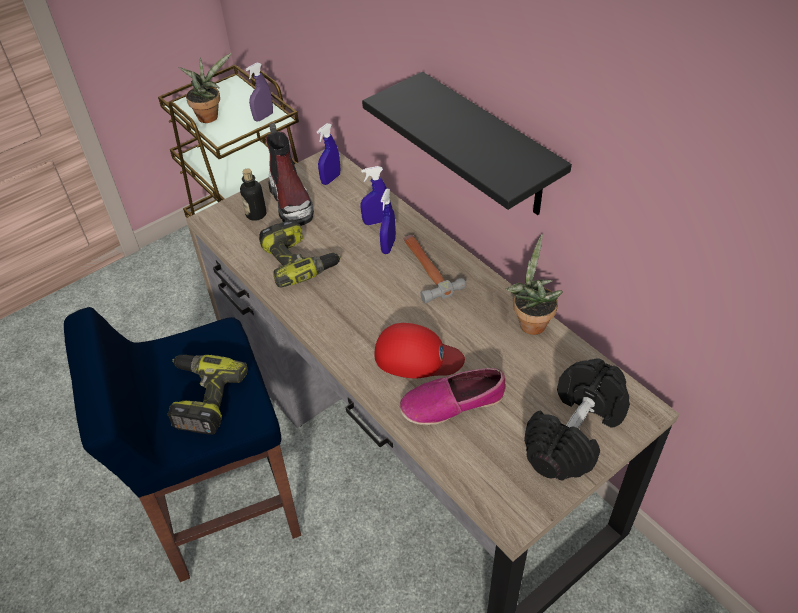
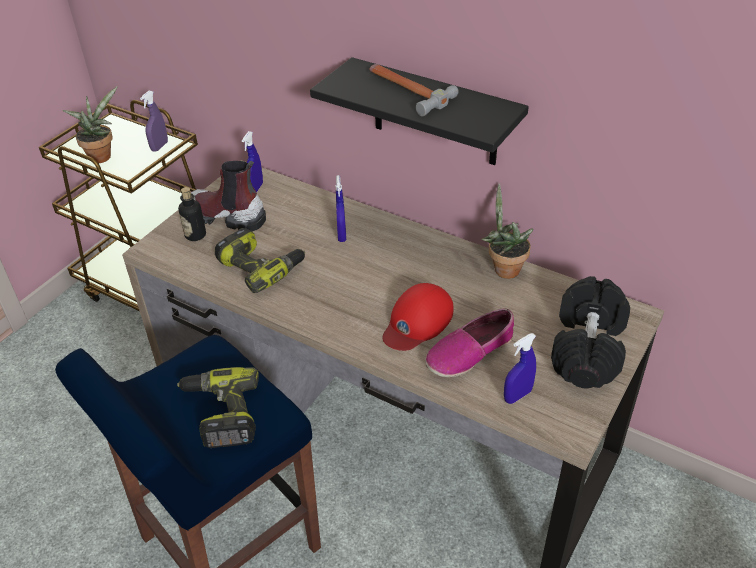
camera: 20 degrees left, 5 degrees down
(292, 202) = (227, 216): boot -> boot turned 150 degrees clockwise
(376, 221) = (319, 216): blue spray bottle -> blue spray bottle (517, 395)
(417, 356) = (417, 322): red cap -> red cap turned 135 degrees clockwise
(426, 269) = (387, 246): hammer -> hammer (406, 90)

